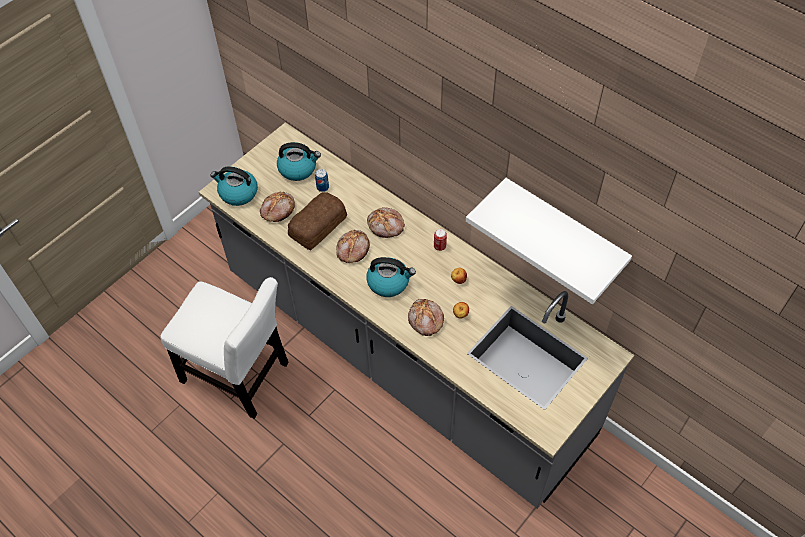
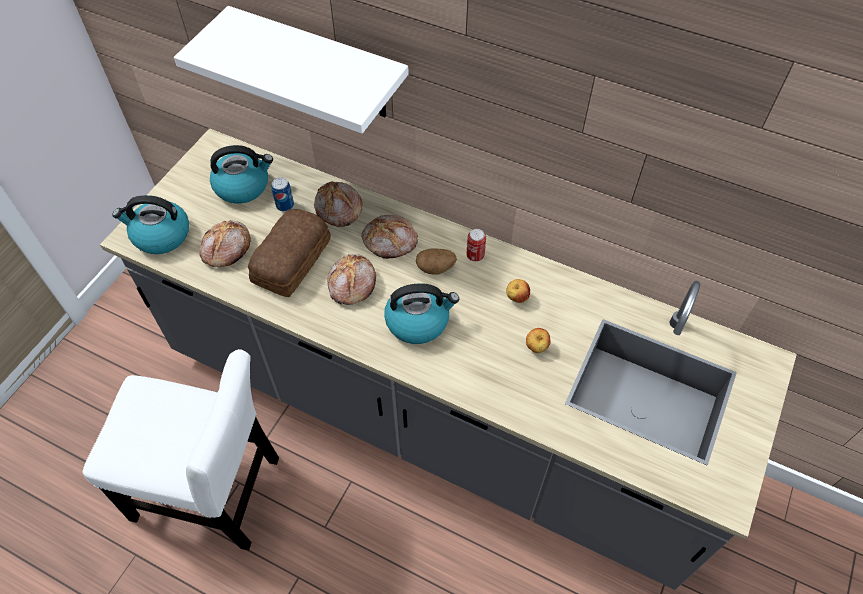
camera: 15 degrees left, 0 degrees up
(411, 249) = (436, 268): none -> potato
(425, 320) = (488, 366): bread -> bread (338, 210)
(563, 231) = (688, 189): white shelf -> white shelf (319, 65)

